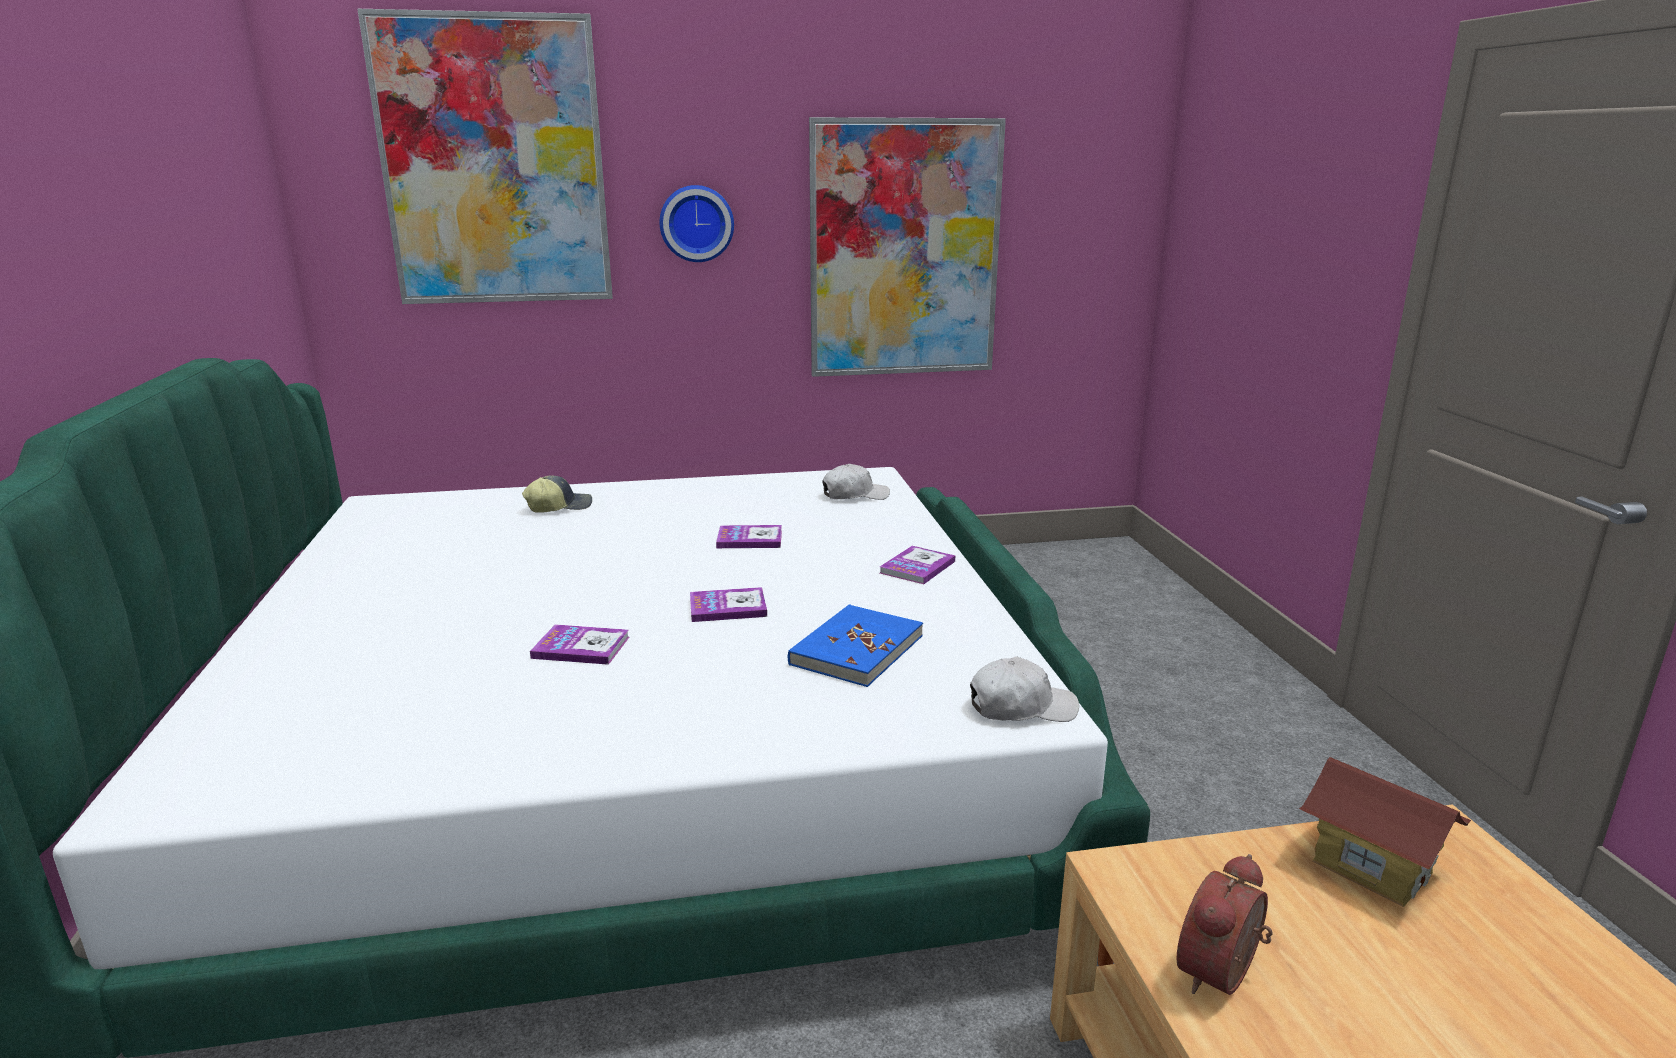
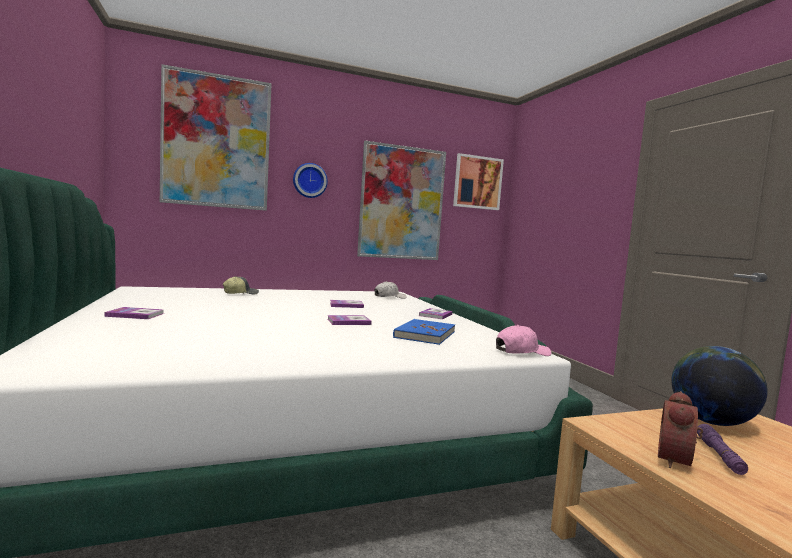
camera: 10 degrees left, 15 degrees down
(581, 647) = (276, 330): book -> book (135, 315)
(1021, 707) = (521, 352): white cap -> pink cap
(1086, 181) = (477, 182): none -> picture
(1317, 965) = (719, 456): none -> purple flashlight
(1372, 867) = (711, 422): toy house -> globe

